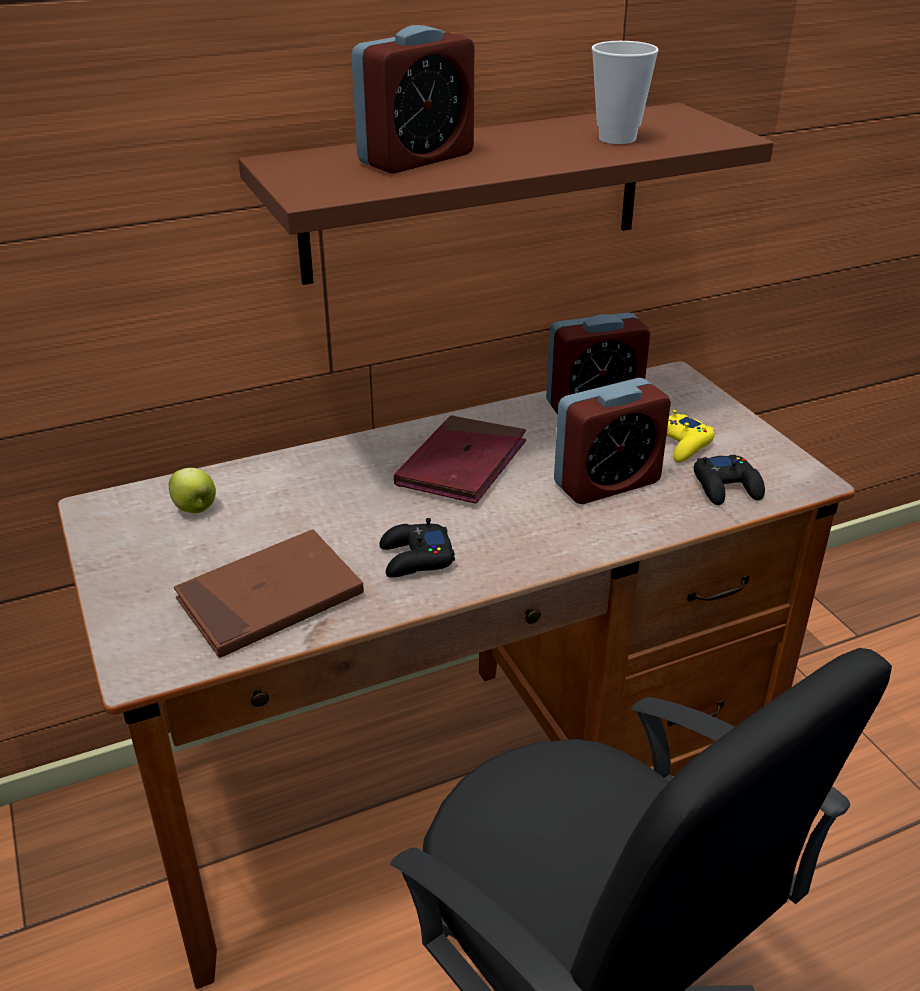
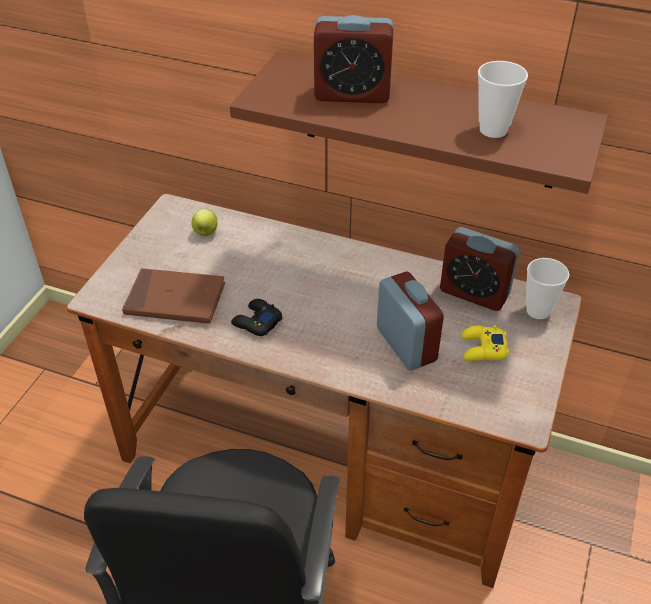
camera: 45 degrees right, 10 degrees up
(462, 465) = (350, 285): red book -> none
(606, 483) = (406, 344): alarm clock -> alarm clock turned 135 degrees counterclockwise
(670, 390) = (538, 311): none -> cup
(727, 487) = (468, 393): black game controller -> none

